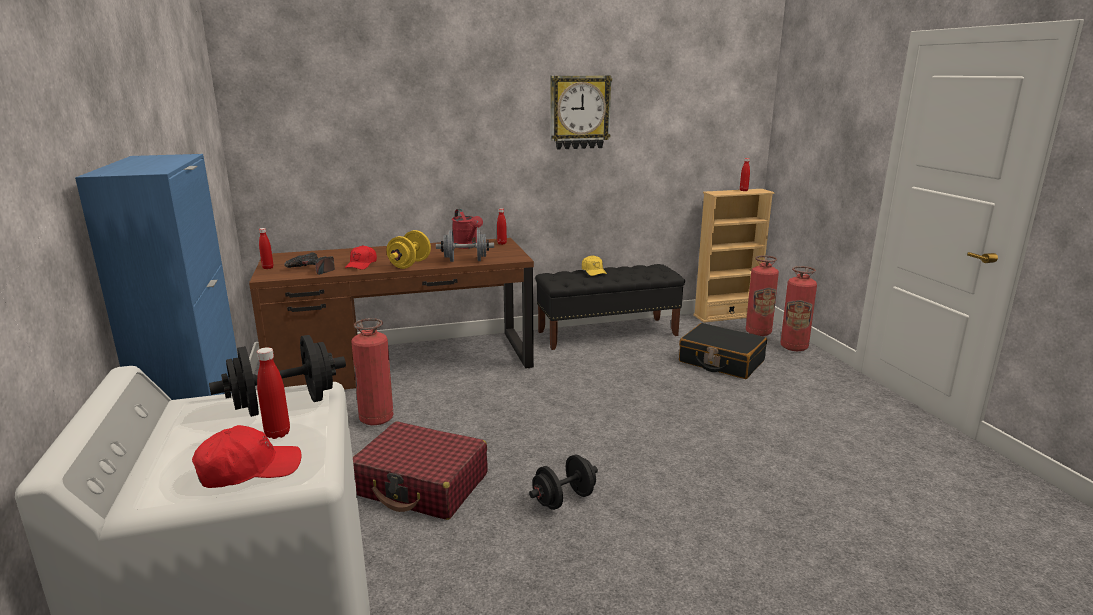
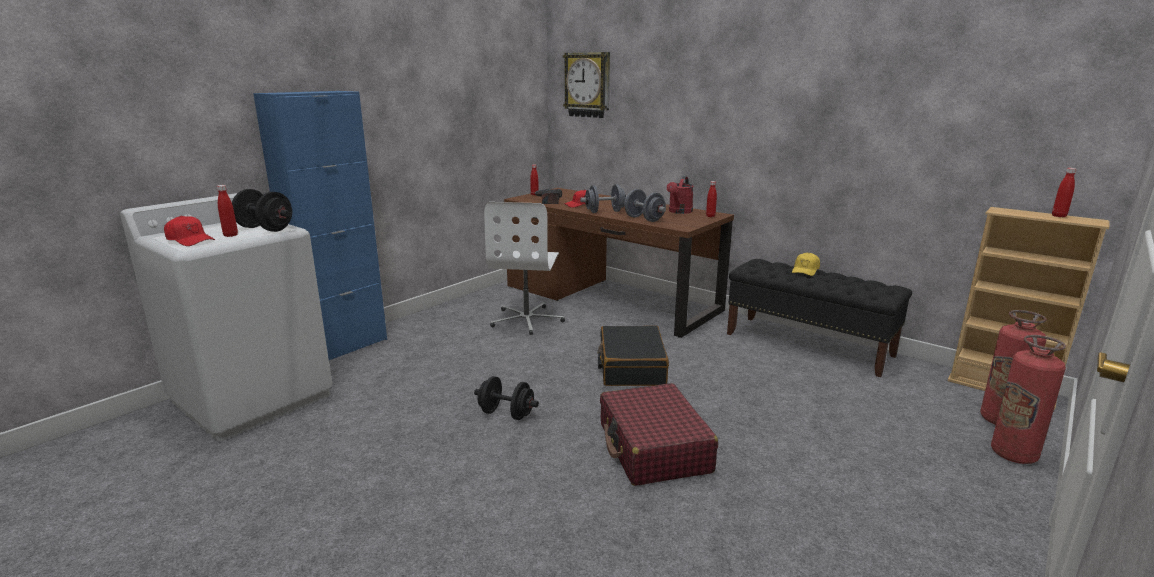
camera: 55 degrees right, 0 degrees up
(376, 419) = (527, 320): fire extinguisher -> white office chair
(410, 264) = (604, 212): yellow dumbbell -> grey dumbbell
(422, 485) = (470, 361): red suitcase -> red suitcase (653, 448)
(579, 112) = (825, 90): wall clock -> wall clock (588, 85)
(721, 361) = (867, 416): black suitcase -> black suitcase (631, 367)

